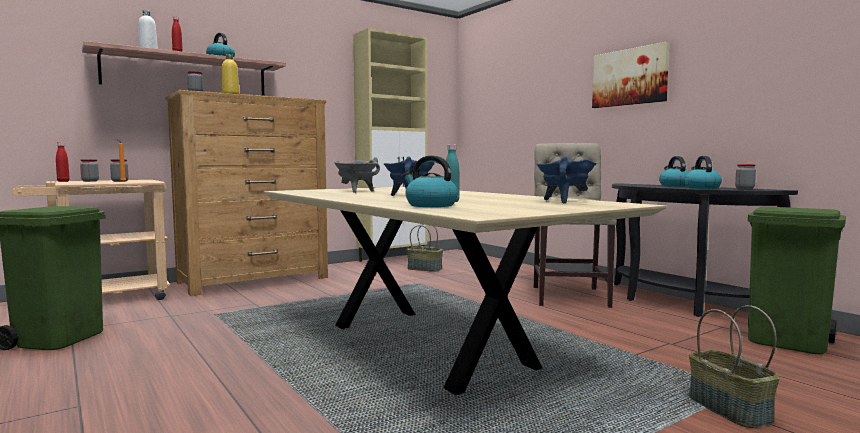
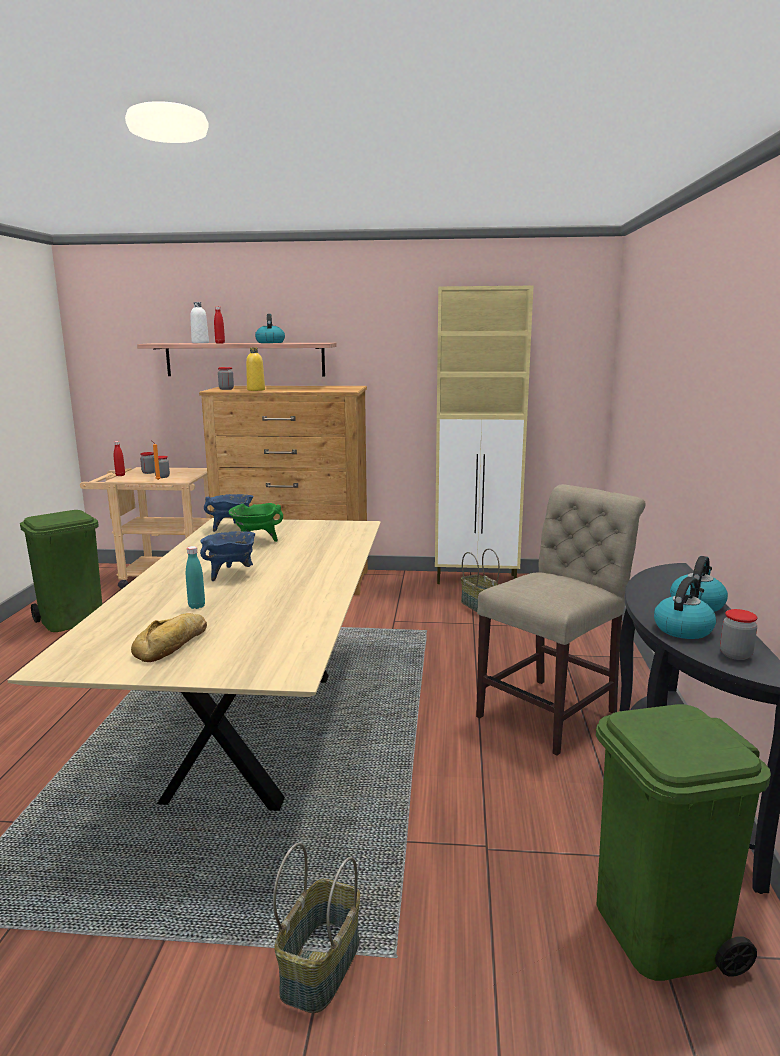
camera: 40 degrees right, 10 degrees up
(356, 192) = (256, 541): grey cooking pot -> green cooking pot
(430, 205) = (137, 616): kettle -> none
(515, 206) = (174, 644): none -> bread
(563, 201) = (280, 639): blue cooking pot -> blue cooking pot (232, 528)
(629, 77) = (714, 393): picture -> none

